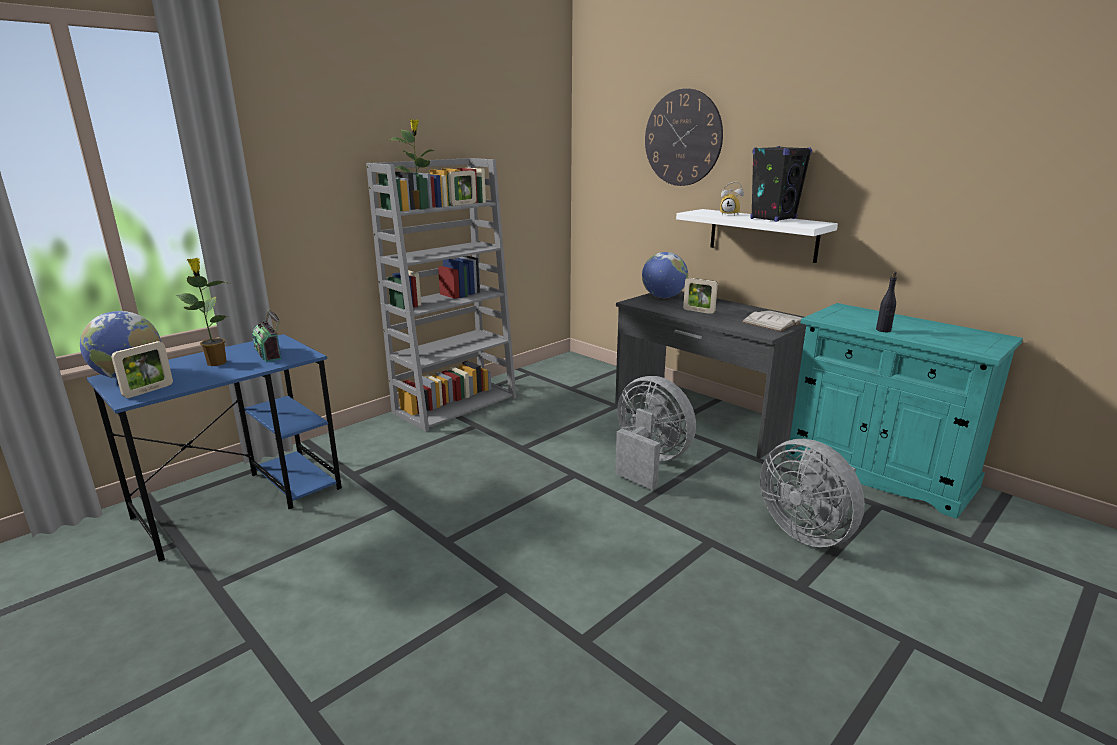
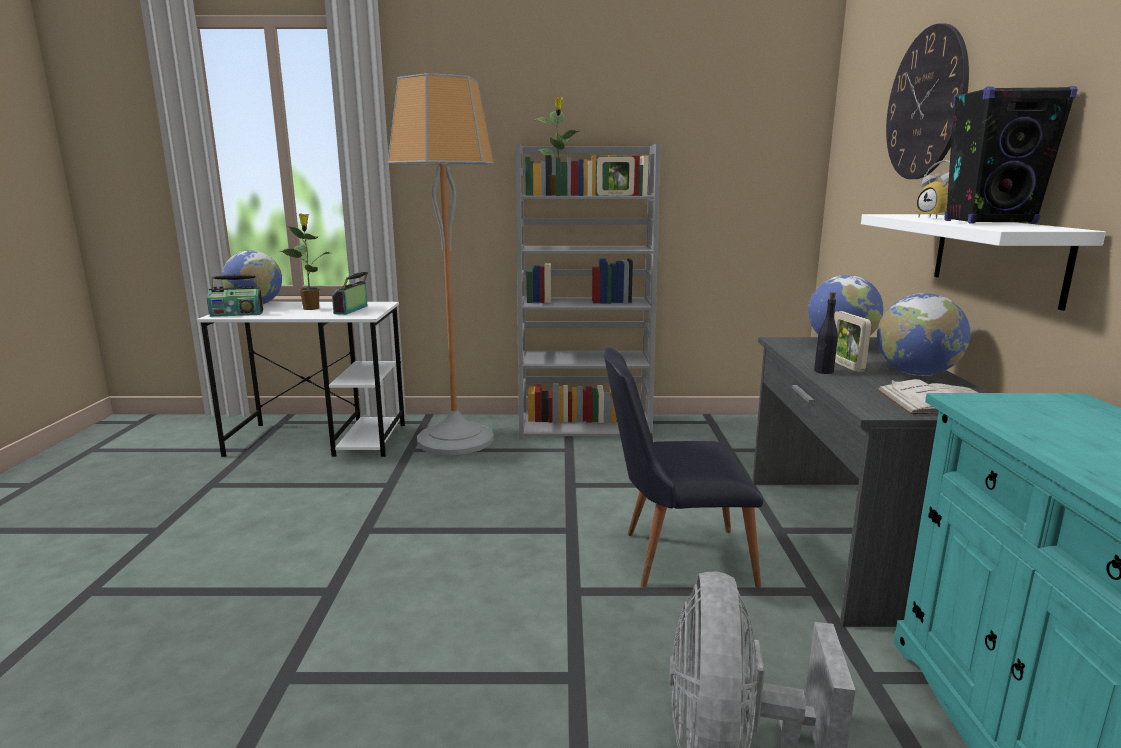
camera: 45 degrees right, 5 degrees down
(148, 391) = (237, 314): picture frame -> radio
(241, 502) = (320, 440): blue desk -> white desk
(375, 451) = (455, 440): none -> floor lamp
(648, 462) = (673, 556): grey fan -> black chair
(733, 308) = (916, 374): none -> globe
(883, 330) = (1052, 445): black bottle -> black bottle (823, 371)

